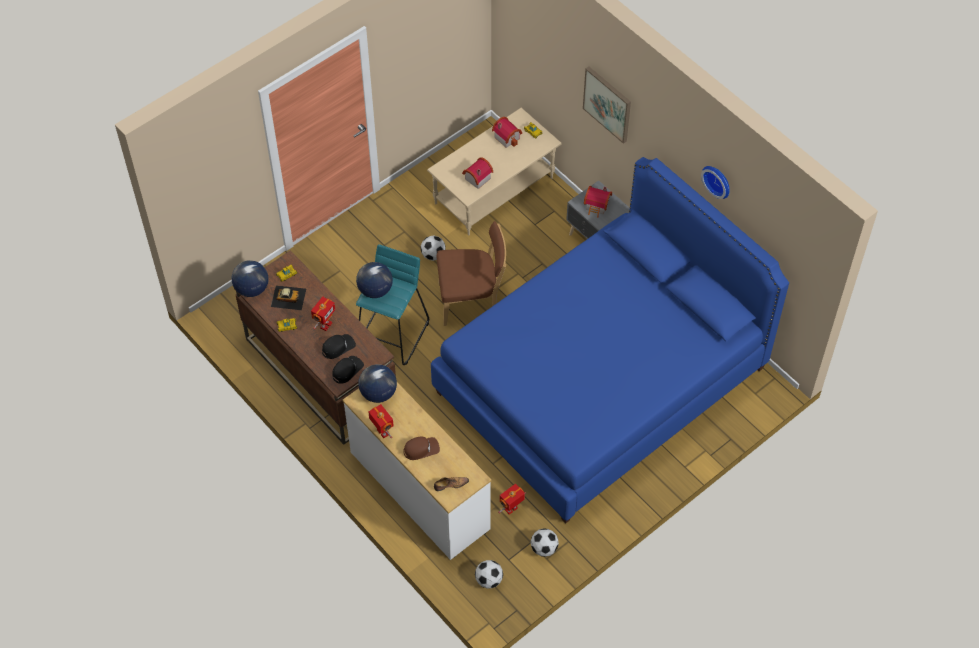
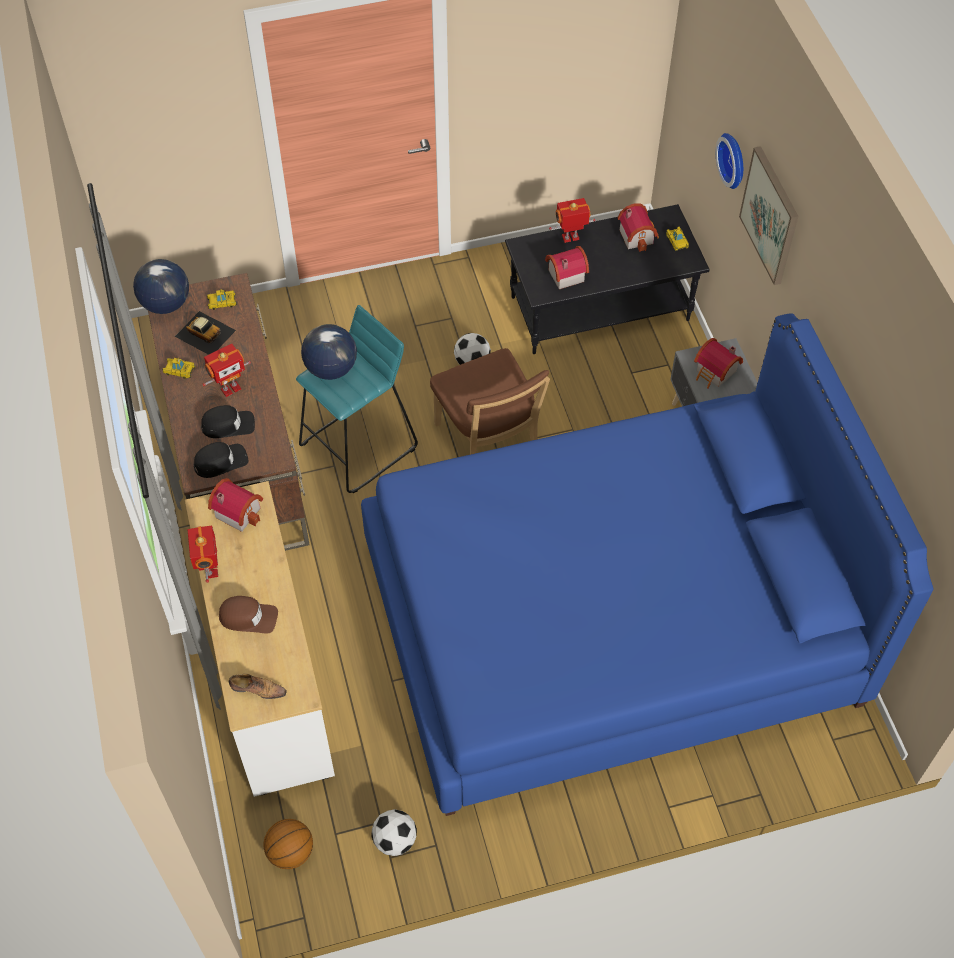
camera: 25 degrees right, 0 degrees up
(378, 393) = (238, 510): globe -> toy house
(471, 302) = (488, 444): brown chair -> brown chair turned 45 degrees clockwise
(489, 580) = (290, 852): football -> basketball
(494, 191) = (599, 310): beige coffee table -> black coffee table
(511, 509) = (381, 760): toy robot -> toy robot (570, 238)
(718, 180) = (880, 381): wall clock -> wall clock (734, 160)

